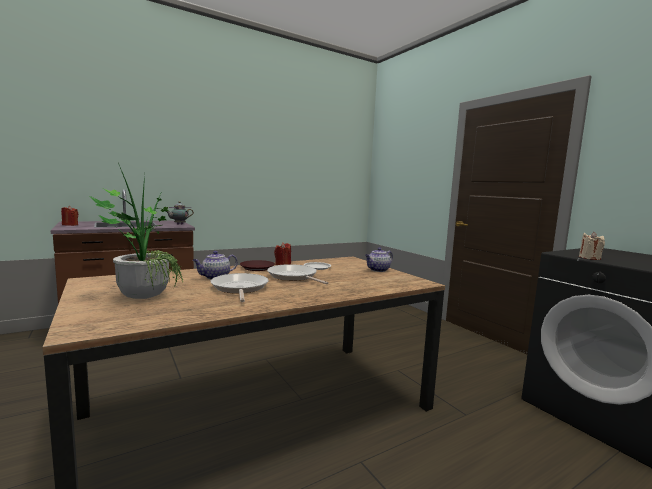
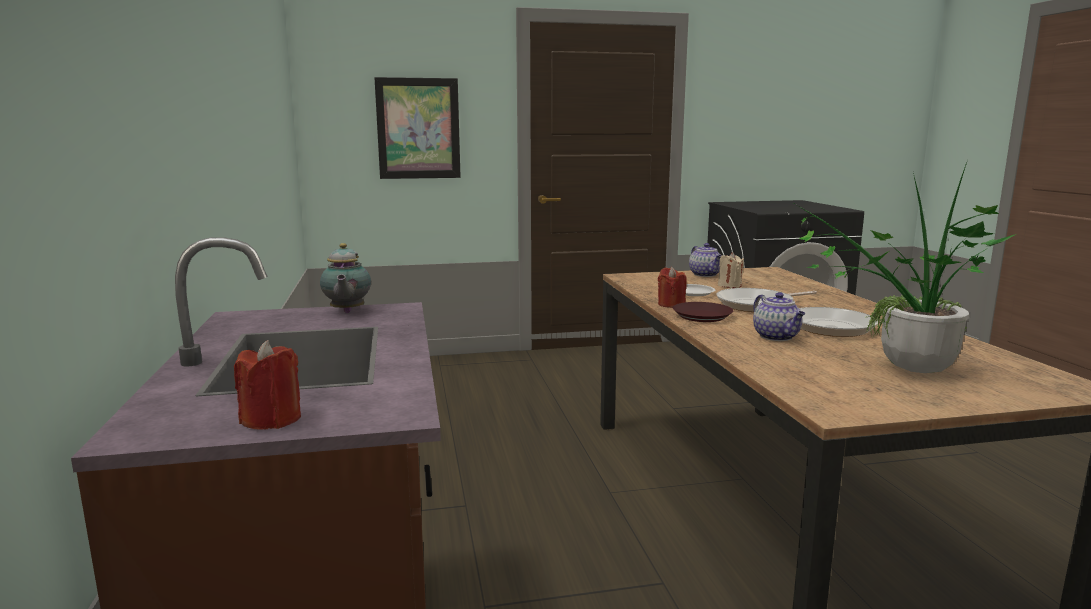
camera: 70 degrees left, 5 degrees up
(408, 178) = (418, 128): none -> picture
(589, 258) = (786, 211): beige candle -> beige candle (729, 286)

